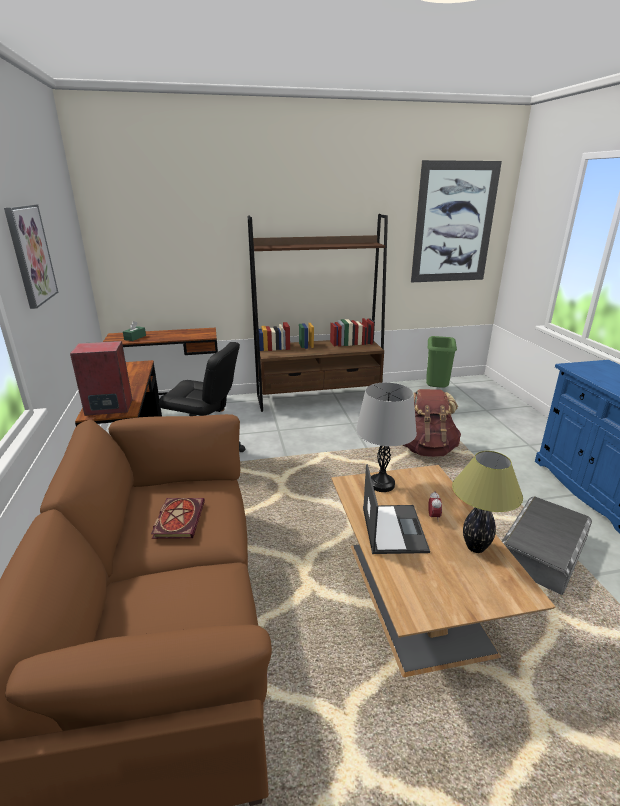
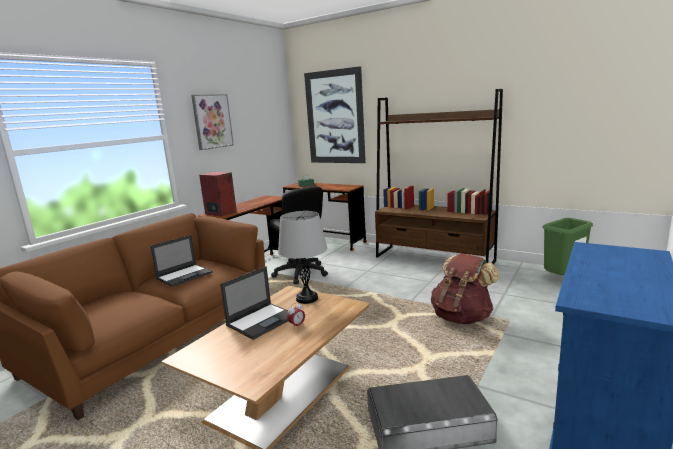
camera: 45 degrees right, 10 degrees down
(178, 519) = (185, 275): book -> laptop
(454, 223) = (599, 93): picture -> picture (334, 117)
(475, 547) = (283, 350): table lamp -> none

